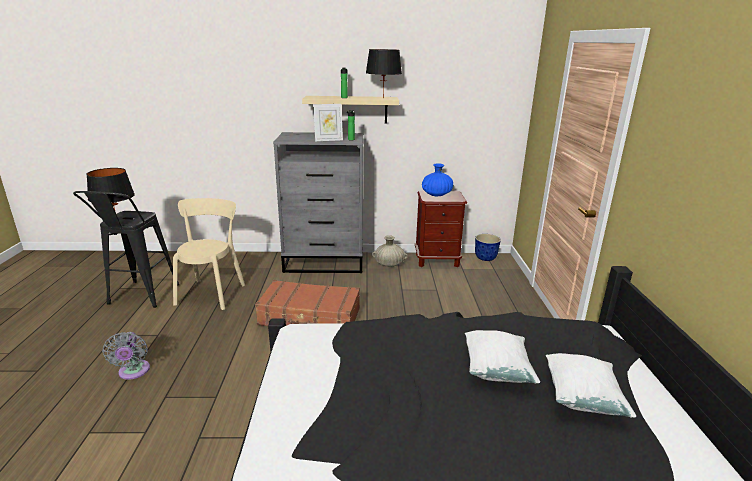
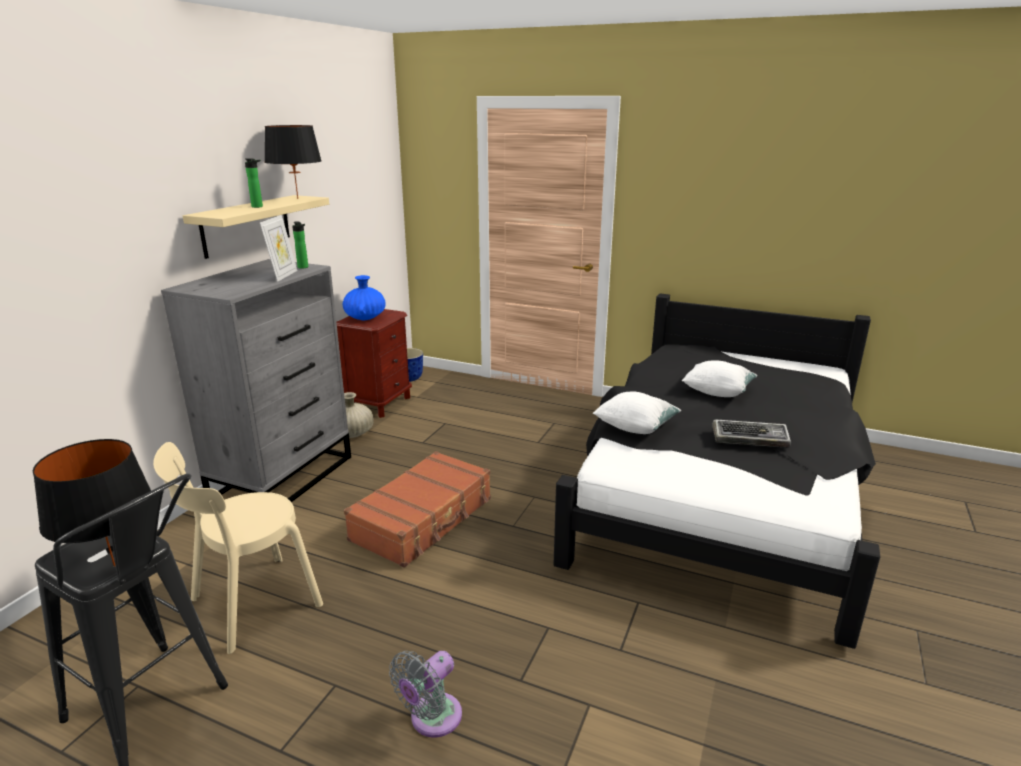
camera: 65 degrees left, 0 degrees up
(133, 372) = (432, 719): grey fan -> grey fan turned 120 degrees clockwise
(212, 293) = (250, 605): beige chair -> beige chair turned 75 degrees counterclockwise
(390, 402) = (750, 438): none -> keyboard
(582, 398) = (759, 376): white pillow -> white pillow (635, 427)

